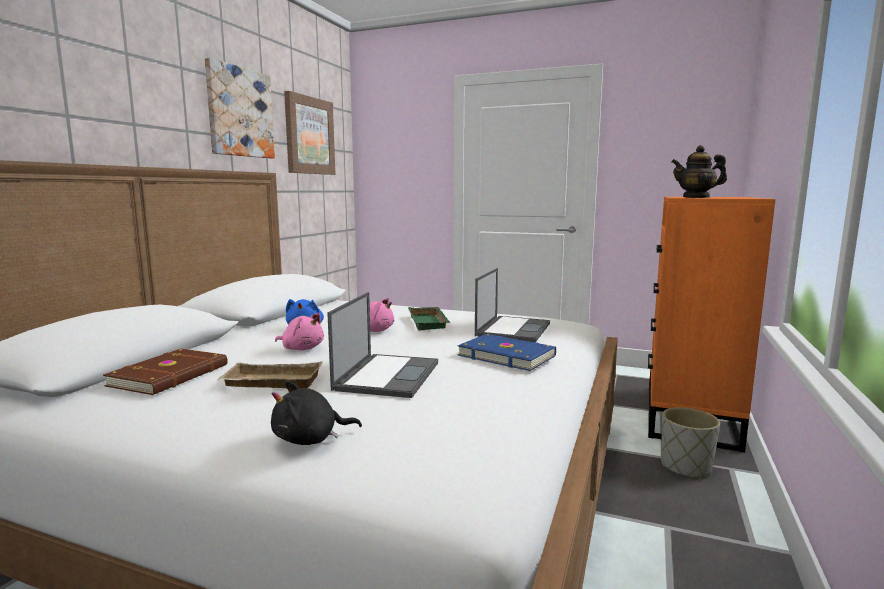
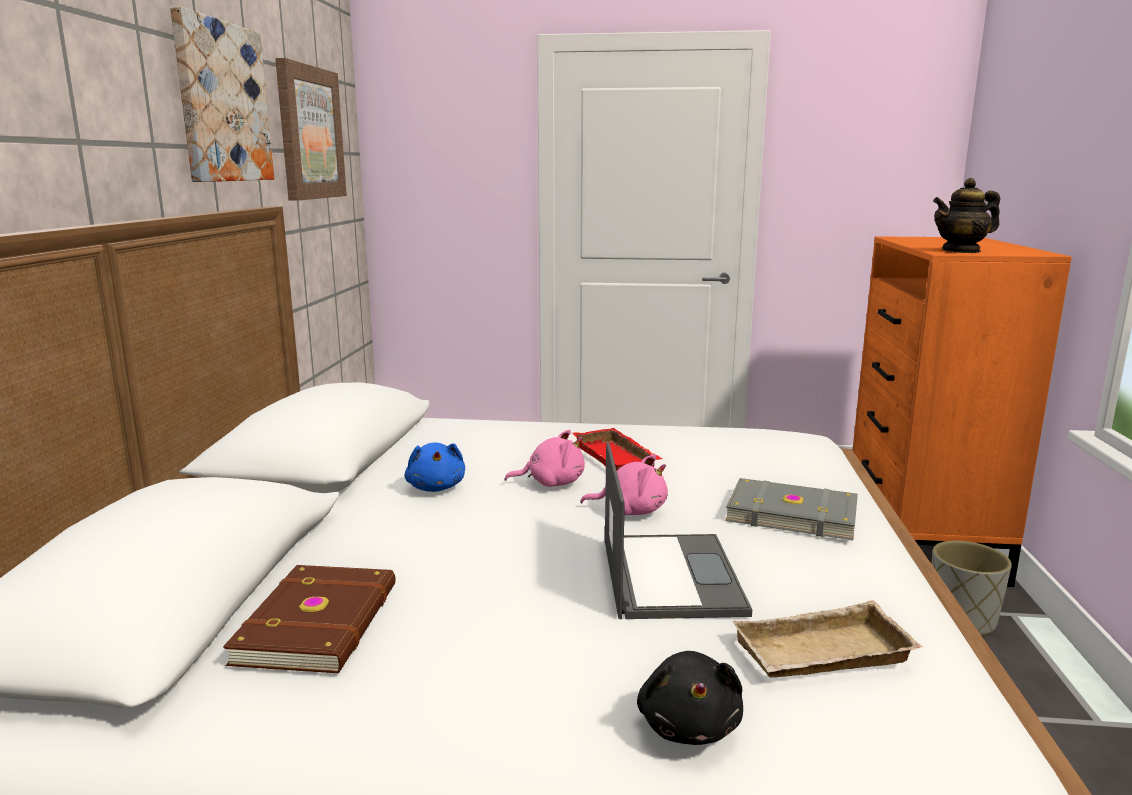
camera: 15 degrees left, 5 degrees up
(270, 383) = (507, 616): beige tray -> beige tray (822, 656)
(301, 348) = (479, 534): pink plush toy -> pink plush toy (630, 510)
(310, 439) = (689, 725): black plush toy -> black plush toy turned 60 degrees counterclockwise
(430, 323) = (618, 458): green tray -> red tray
(506, 355) = (791, 513): blue book -> grey book
(513, 329) = (747, 459): laptop -> none

